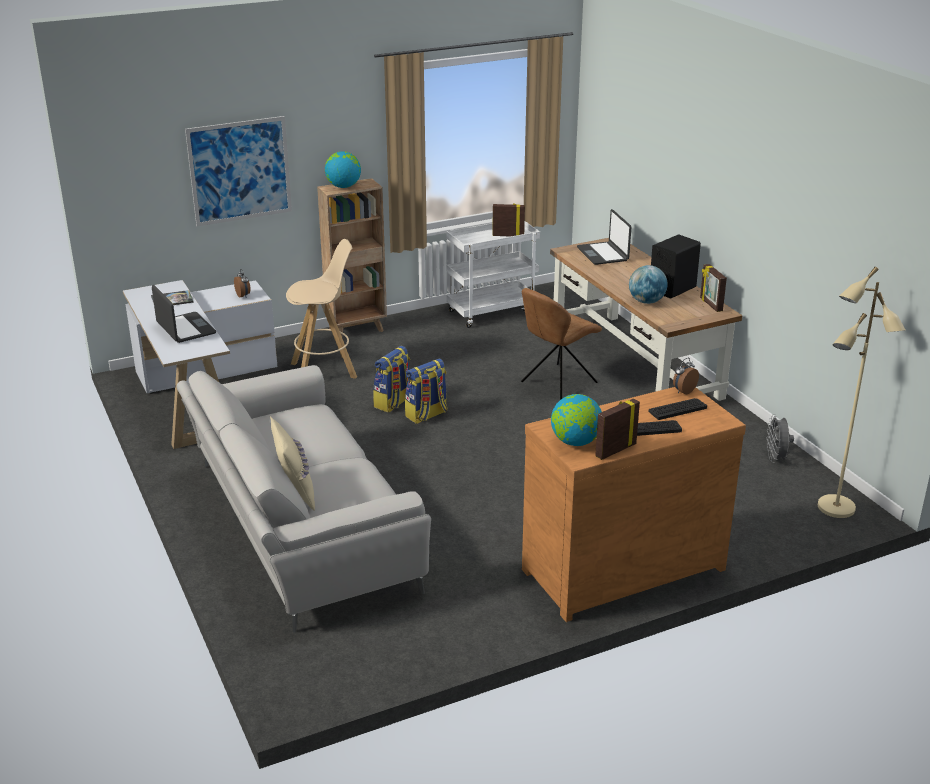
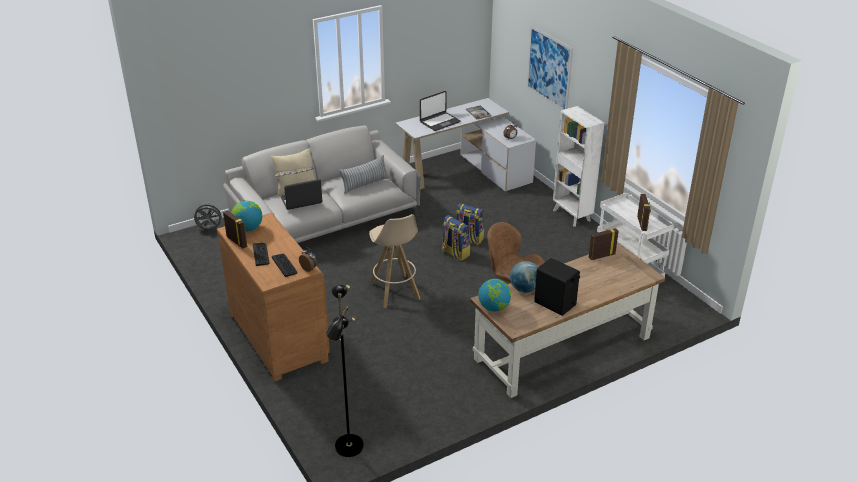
camera: 85 degrees right, 5 degrees up
(306, 425) = (364, 184): none -> pillow
(324, 370) = (507, 209): beige stool -> beige stool (395, 291)
(343, 186) = (580, 114): globe -> globe (494, 307)
(357, 330) = (572, 216): brown bookcase -> white bookcase
(603, 254) = (617, 269): laptop -> laptop (301, 201)
(710, 305) = (528, 322): picture frame -> picture frame (601, 256)
(776, 458) = (417, 419): grey fan -> grey fan (209, 229)
(836, 508) = (348, 446): beige floor lamp -> black floor lamp

